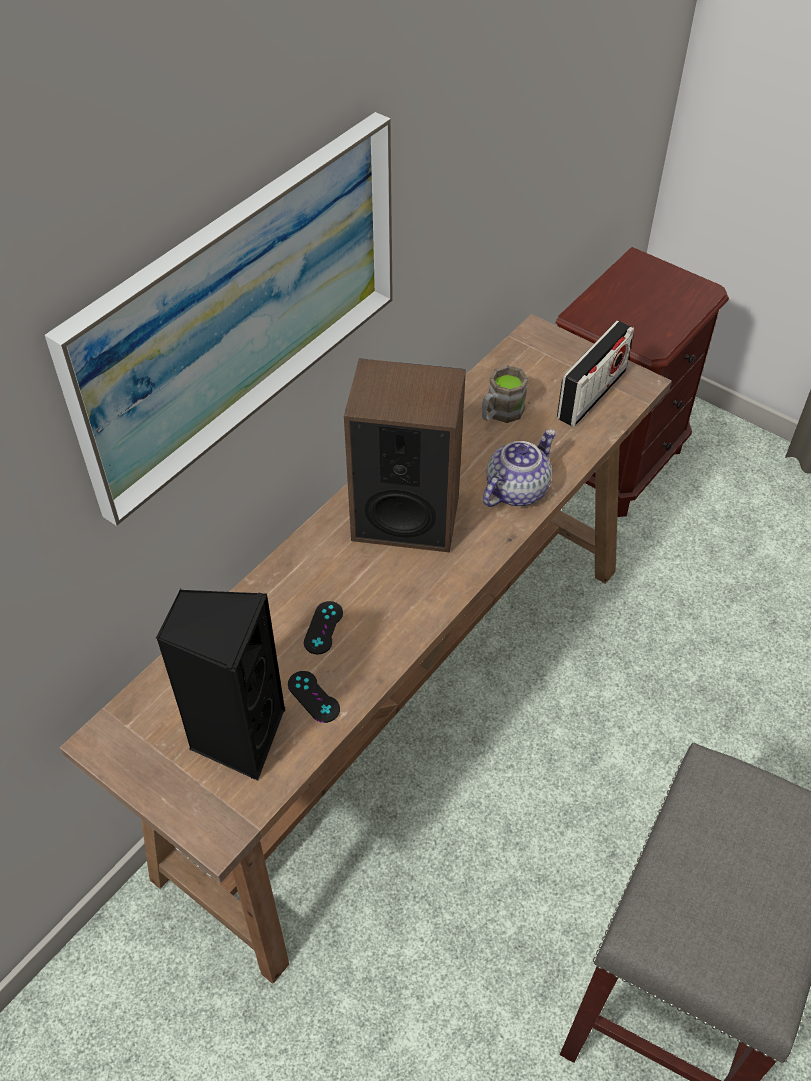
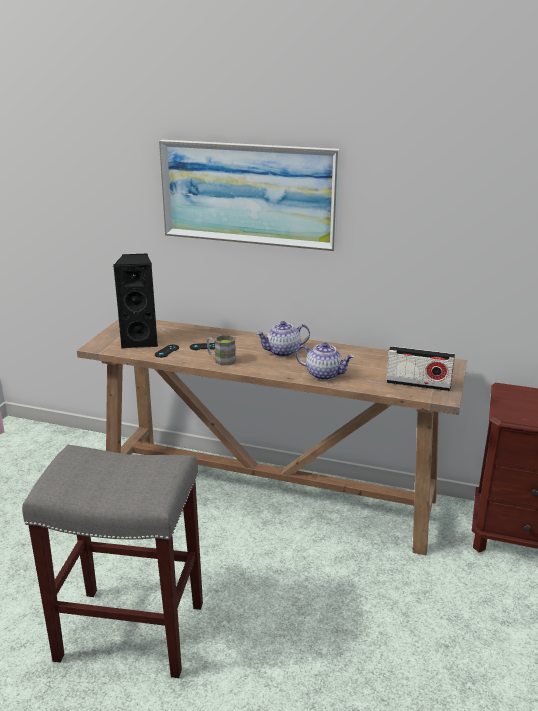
camera: 70 degrees right, 25 degrees down
(405, 517) = (283, 352): speaker -> teapot
(500, 413) = (376, 363): brown mug -> brown mug (221, 360)

